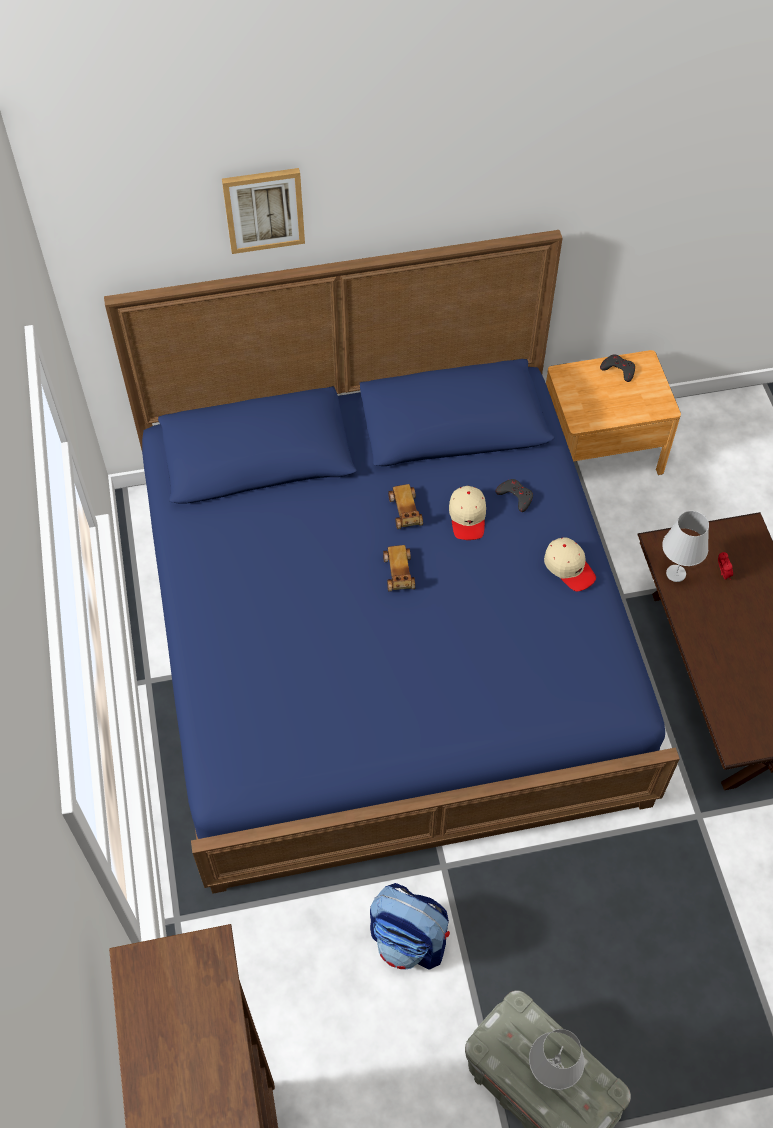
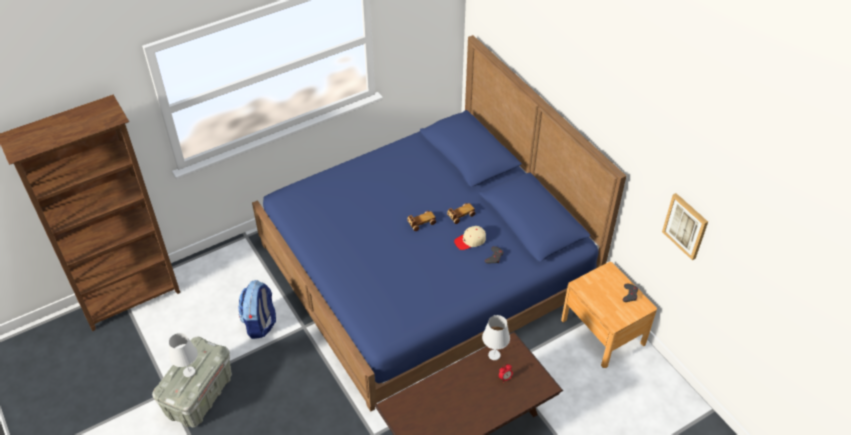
camera: 70 degrees right, 10 degrees down
(264, 209) = (529, 46): picture -> picture (685, 226)
(569, 567) = (459, 291): beige cap -> none

